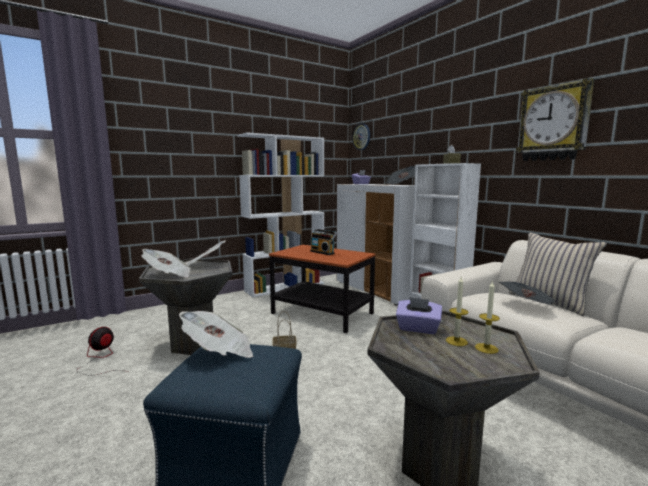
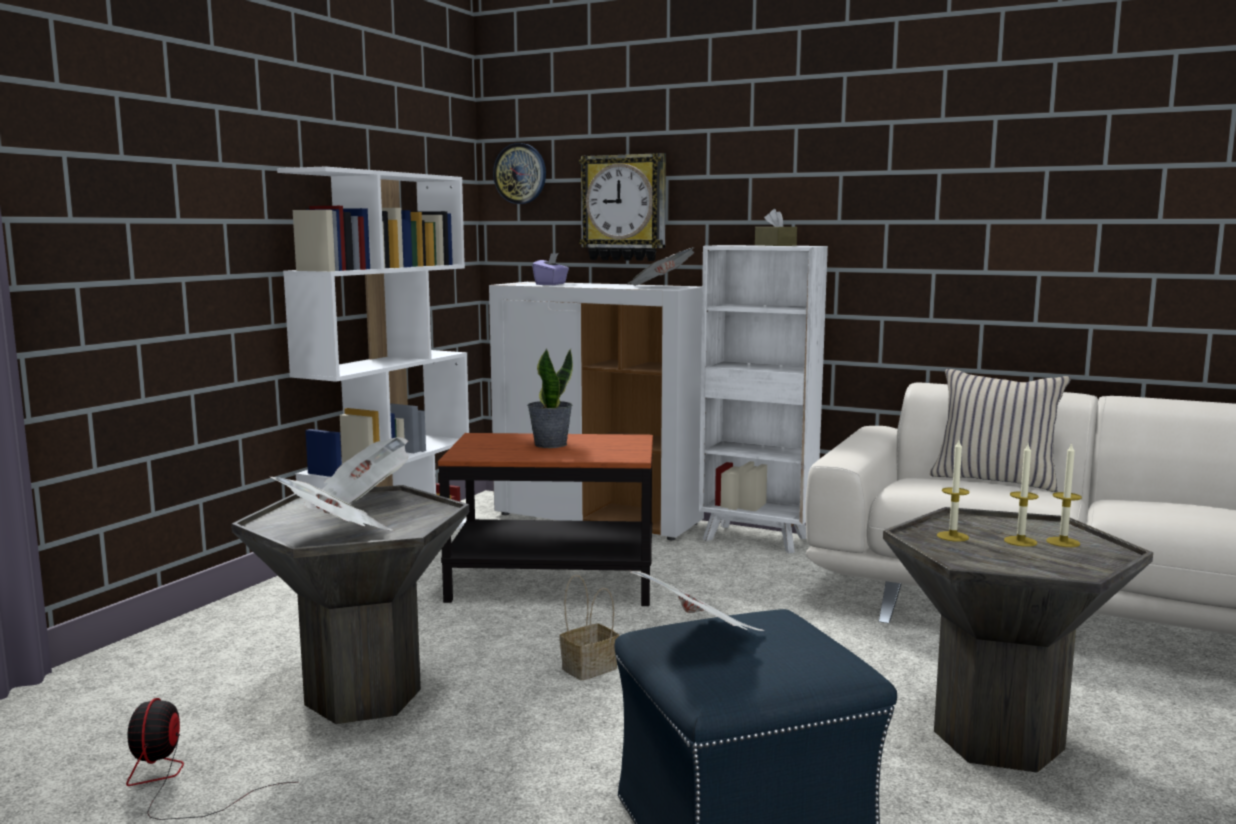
camera: 30 degrees left, 0 degrees up
(323, 252) = (550, 444): radio -> potted plant
(418, 329) = (952, 536): purple tissue box -> candle
(527, 307) = (990, 490): newspaper -> none
(553, 123) = (953, 183): wall clock -> wall clock (624, 208)

